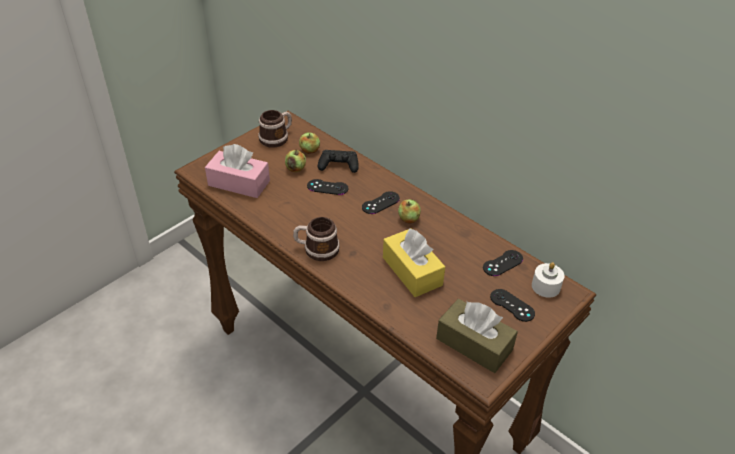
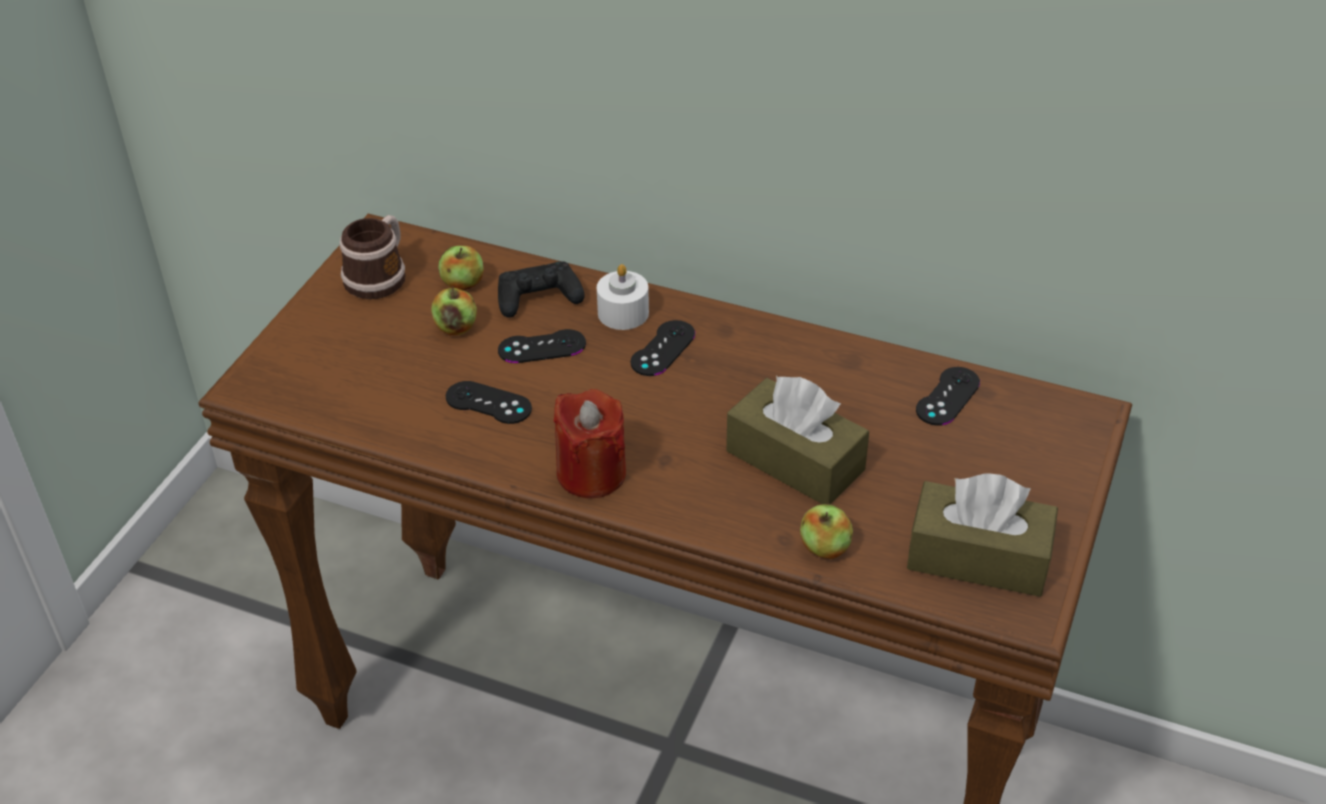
camera: 20 degrees left, 0 degrees up
(239, 183) = (356, 389): pink tissue box -> none
(316, 249) = (591, 473): mug -> red candle
(408, 219) = (733, 364): apple -> apple (824, 547)
(412, 271) = (795, 460): yellow tissue box -> brown tissue box
(512, 305) = (1005, 467): black game controller -> black game controller (488, 403)
(546, 286) = (1043, 416): white candle -> white candle (623, 313)

